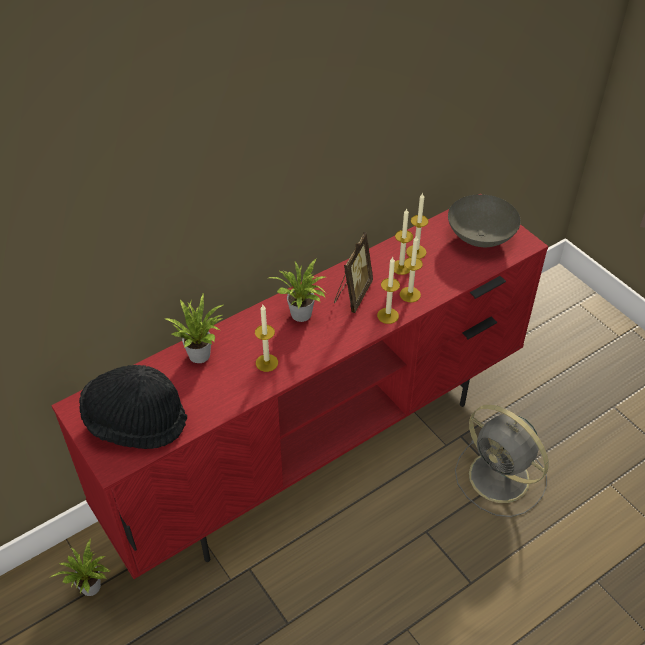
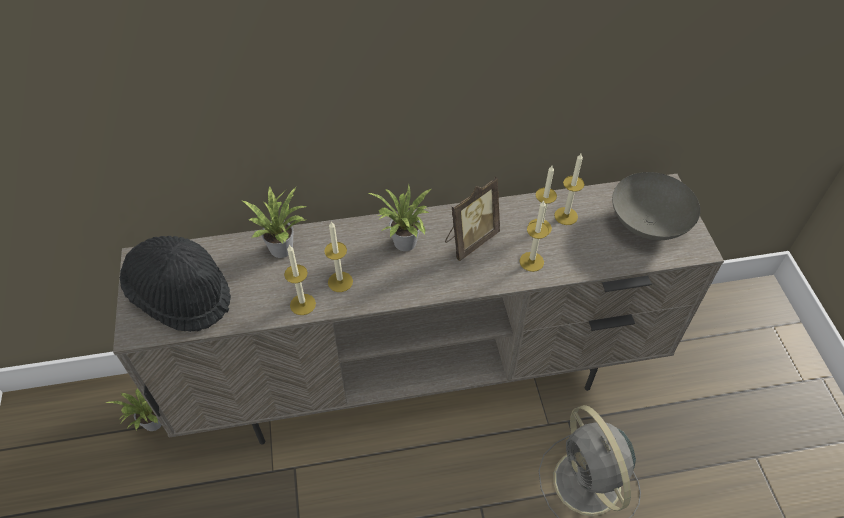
camera: 25 degrees right, 5 degrees up
(322, 449) = (423, 377): red tv stand -> beige tv stand
(388, 315) = (494, 277): candle -> candle (302, 304)

